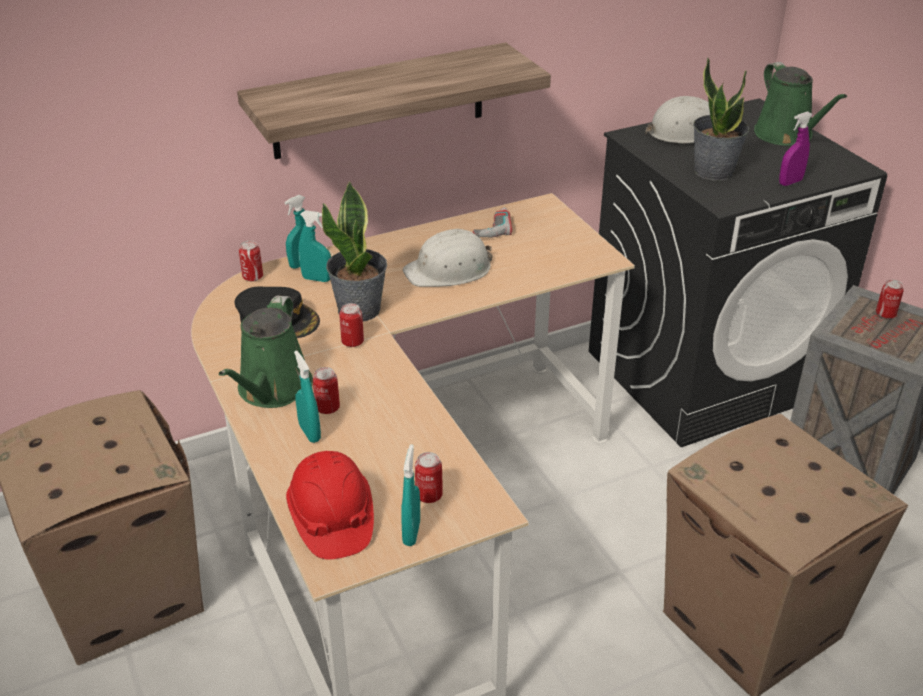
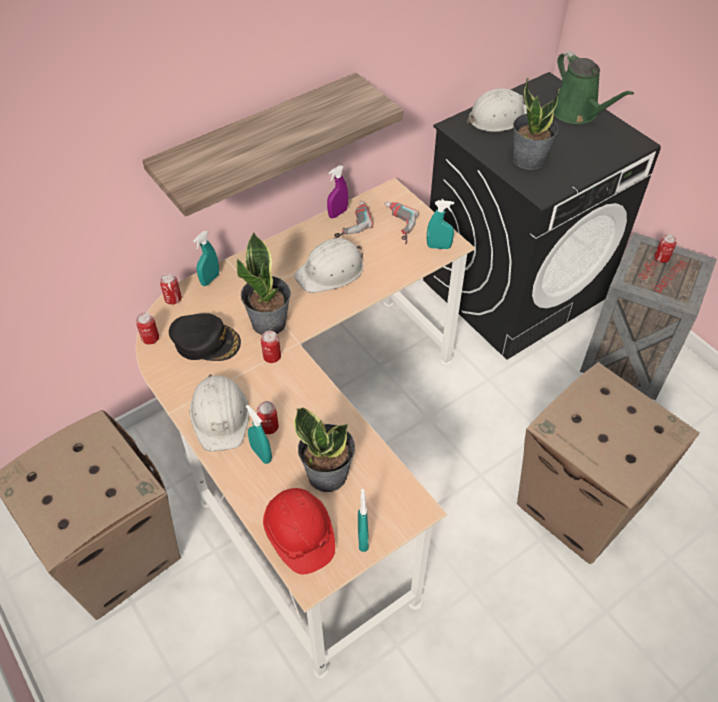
camera: 10 degrees left, 15 degrees up
(272, 390) = (220, 415): green watering can -> white hard hat
(317, 279) = (226, 294): turquoise spray bottle -> turquoise spray bottle (438, 247)
(386, 462) = (327, 473): none -> potted plant
(429, 495) = (367, 501): can -> can (150, 338)
(540, 235) = (395, 225): none -> power drill
(790, 182) = (589, 165): purple spray bottle -> purple spray bottle (337, 213)

